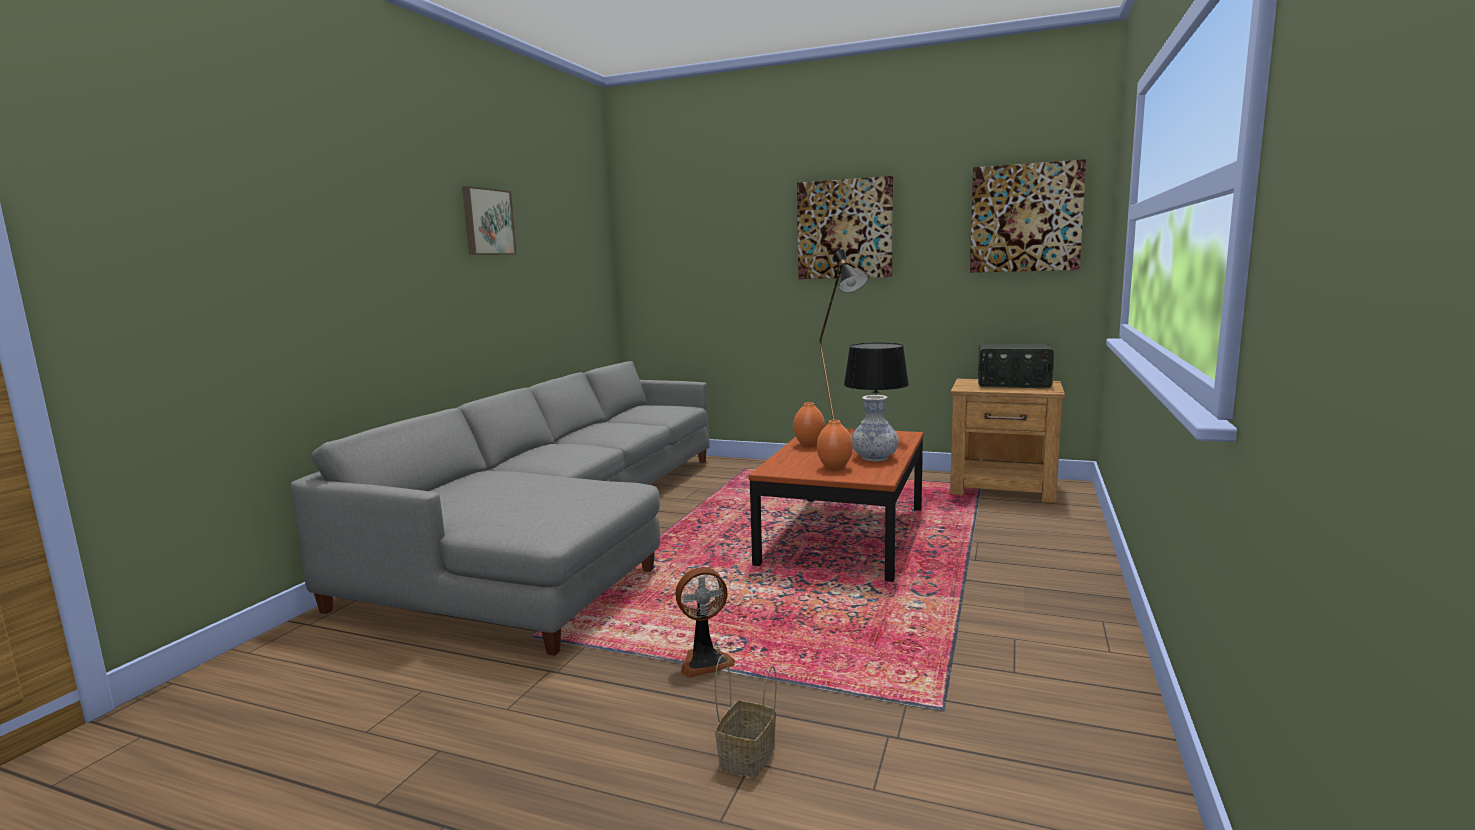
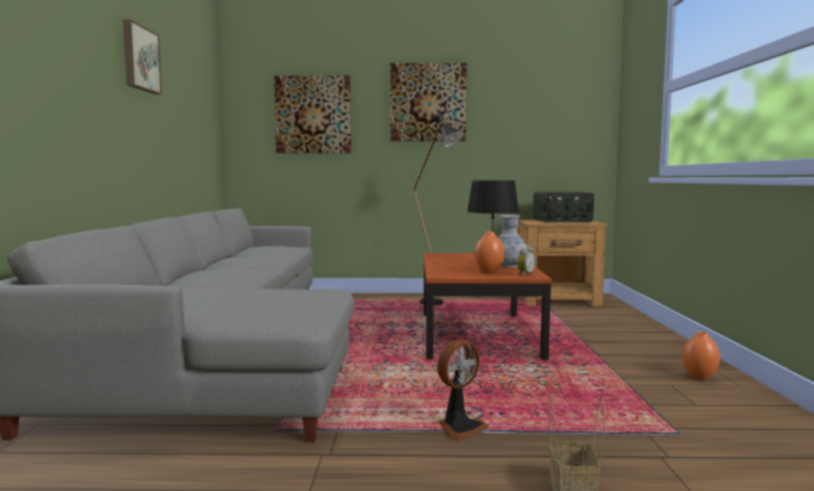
camera: 20 degrees left, 5 degrees down
(809, 445) = (445, 261): orange vase -> orange vase (699, 377)
(869, 477) = (524, 275): none -> alarm clock
(1025, 218) = (562, 100): picture -> picture (313, 115)

